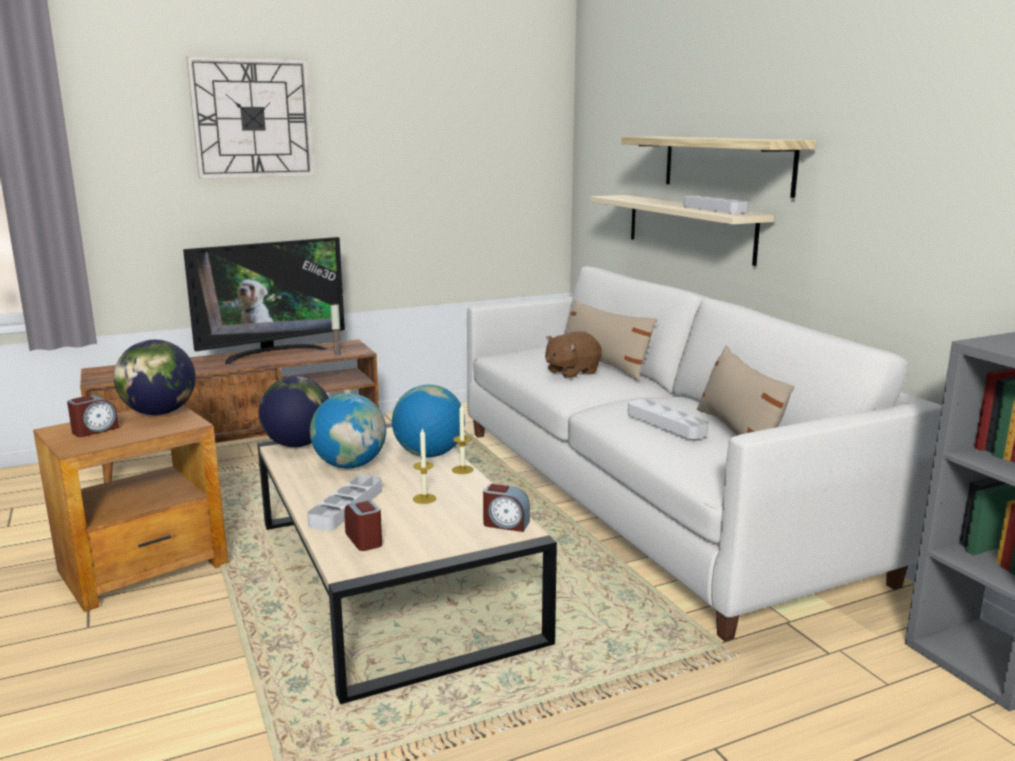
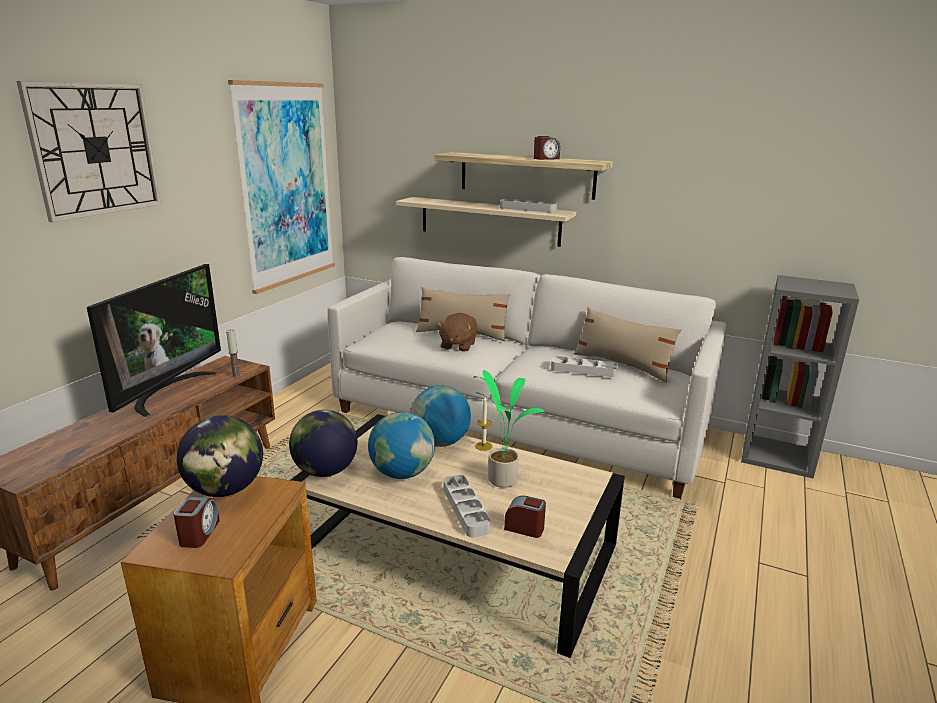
camera: 40 degrees left, 5 degrees up
(424, 499) = (502, 479): candle -> potted plant
(485, 173) = (286, 185): none -> picture
(505, 524) = (580, 476): alarm clock -> alarm clock (546, 158)

